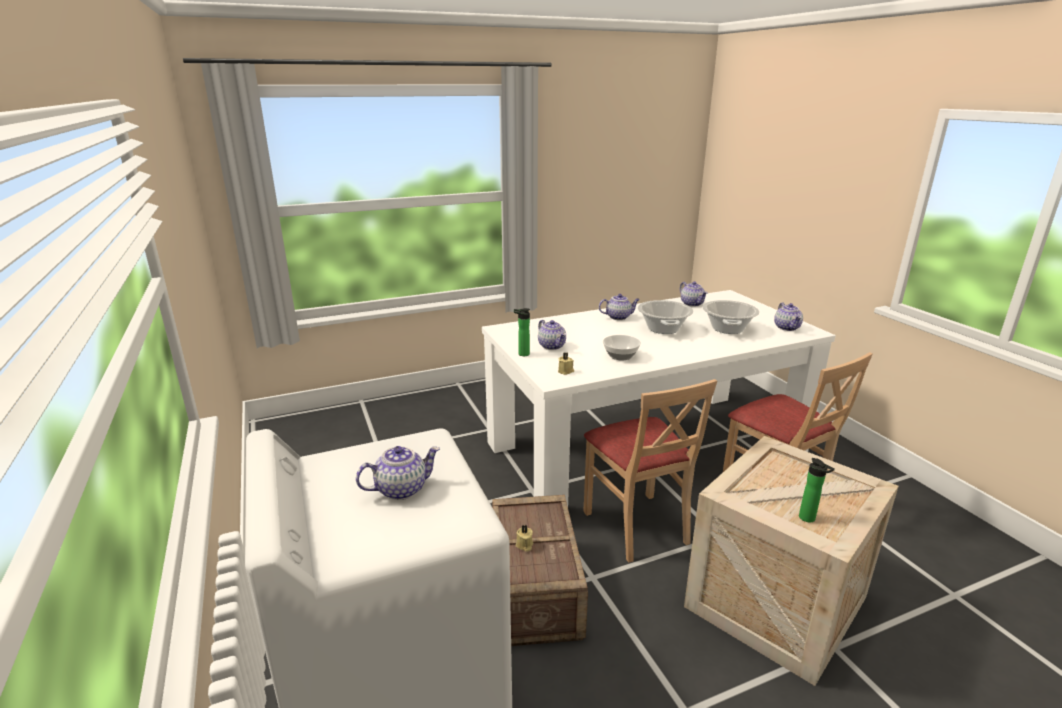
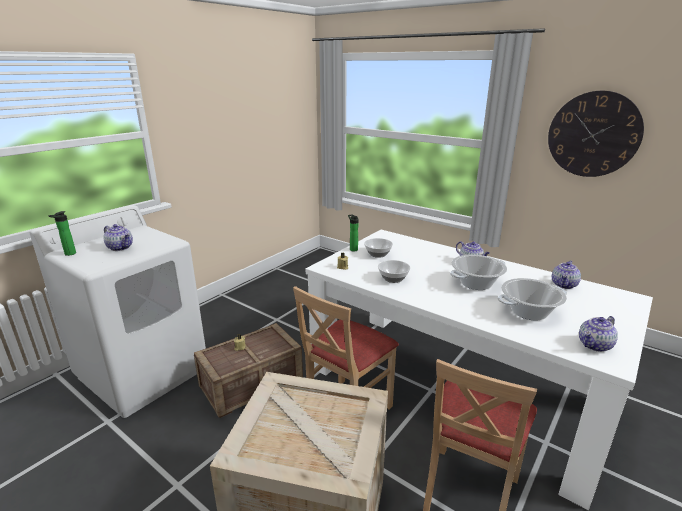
camera: 60 degrees right, 0 degrees up
(552, 346) = (378, 254): teapot -> bowl
(597, 168) = (593, 134): none -> wall clock
(809, 519) = (268, 437): bottle -> bottle (68, 254)

